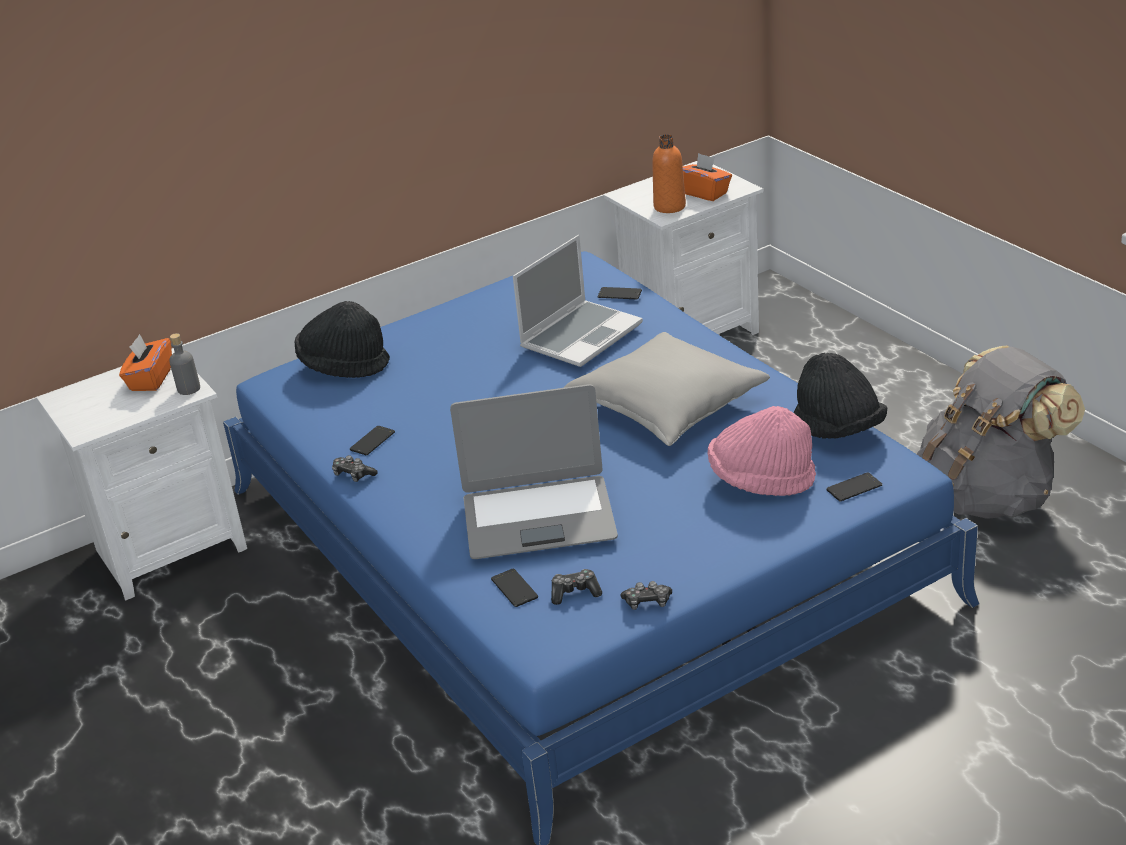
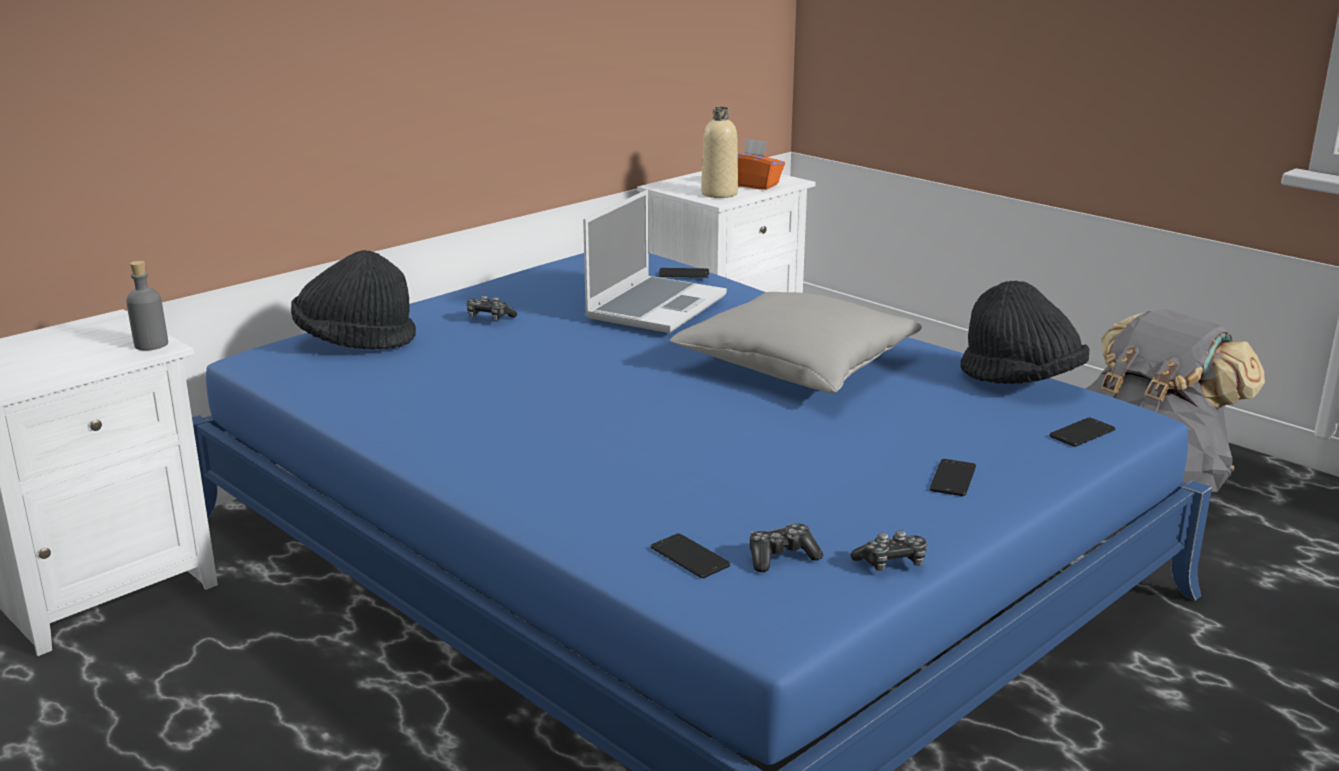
camera: 15 degrees left, 10 degrees down
(150, 379) = (92, 337): orange tissue box -> none
(353, 475) = (402, 444): game controller -> game controller (489, 318)
(372, 441) = (418, 410): phone -> phone (953, 478)
(538, 518) = (688, 477): laptop -> none
(669, 207) = (719, 194): orange bottle -> beige bottle
(761, 480) = (960, 430): pink hat -> none

